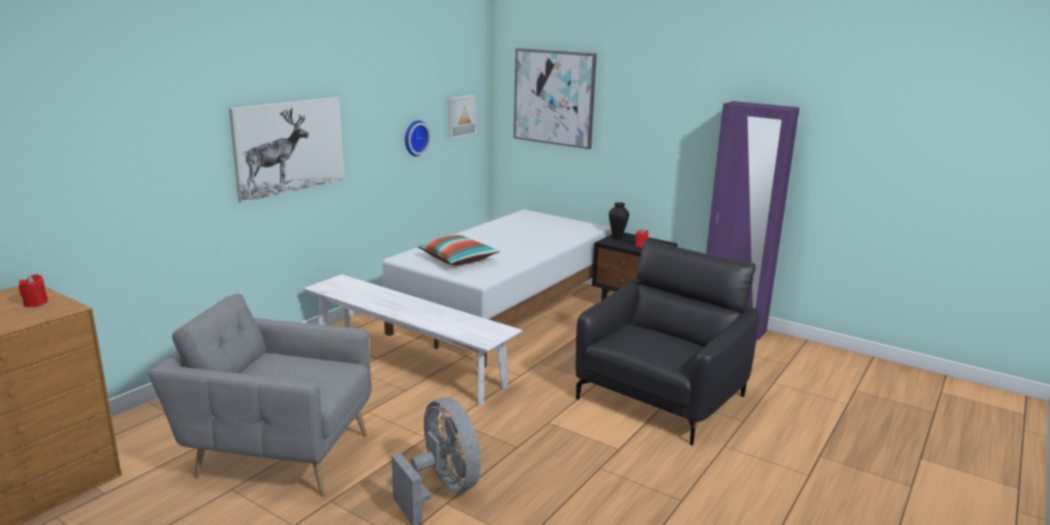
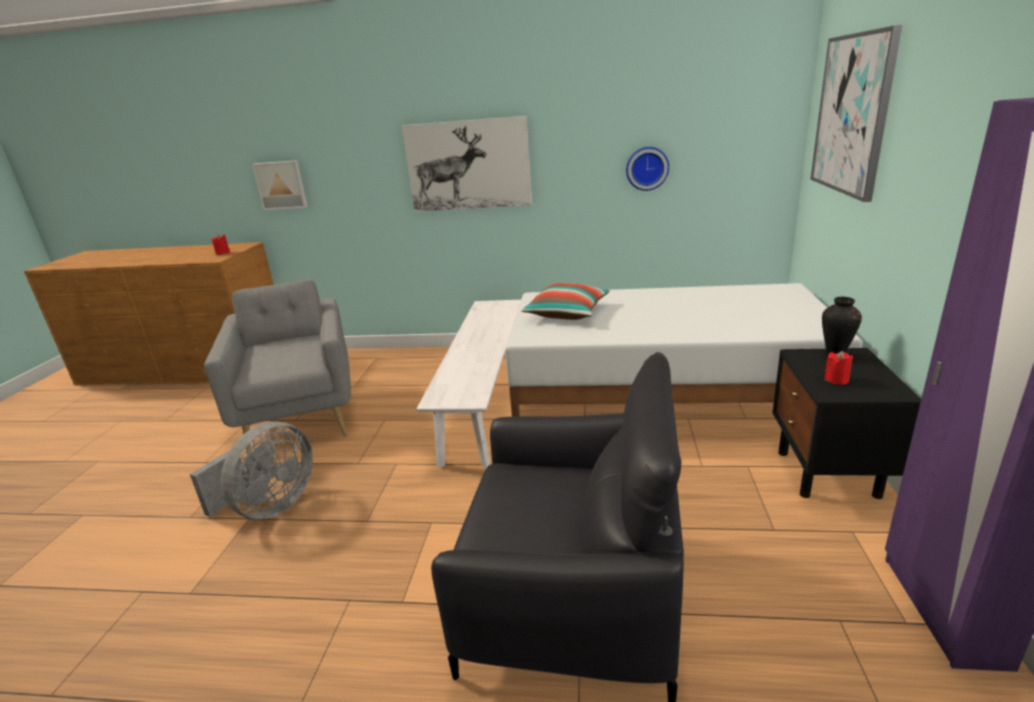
camera: 65 degrees right, 5 degrees up
(460, 116) = (737, 144): picture -> picture (281, 185)

